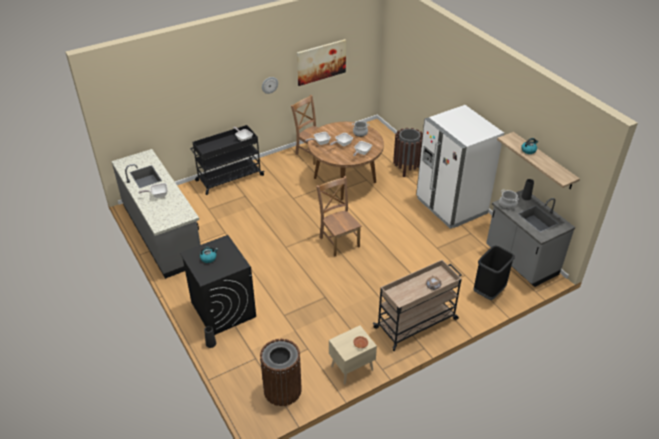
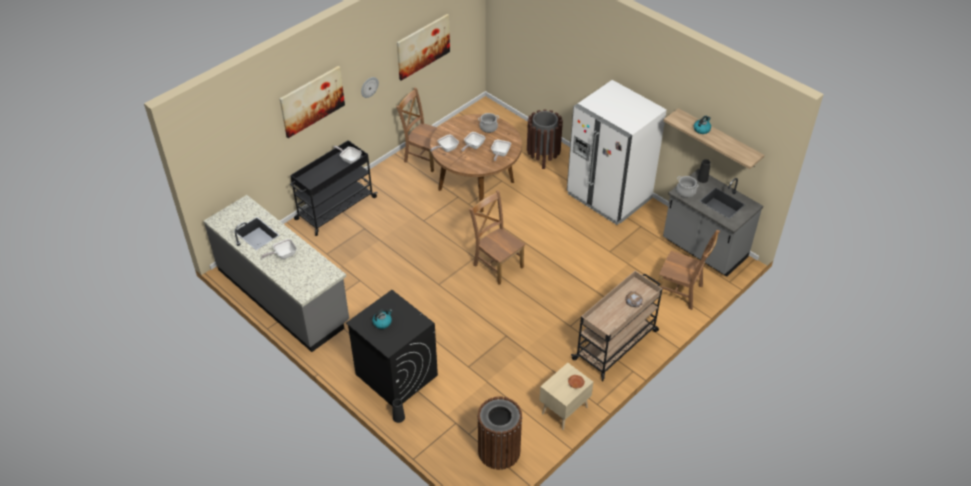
camera: 15 degrees left, 5 degrees up
(216, 84) = (312, 101): none -> picture
(489, 292) = (681, 292): black trash can -> brown chair

